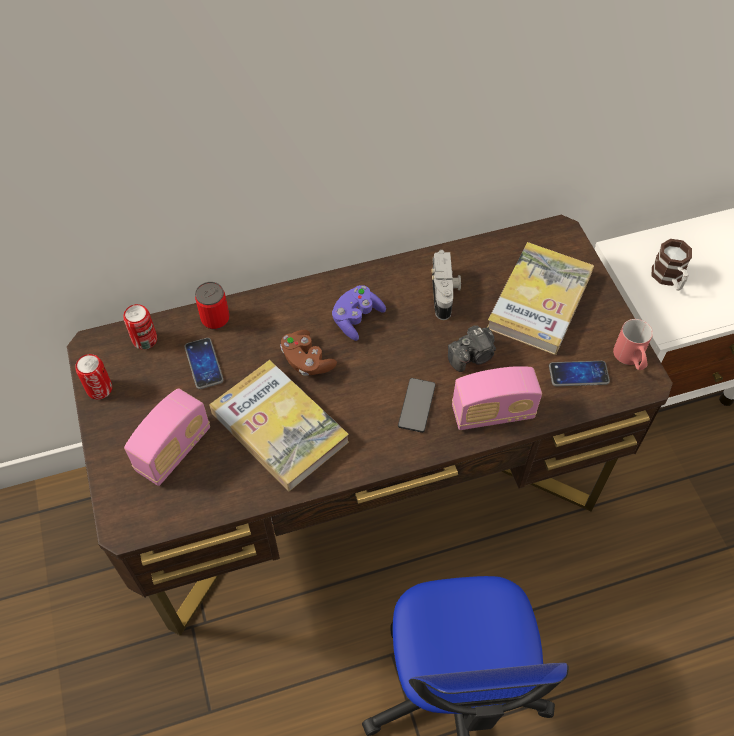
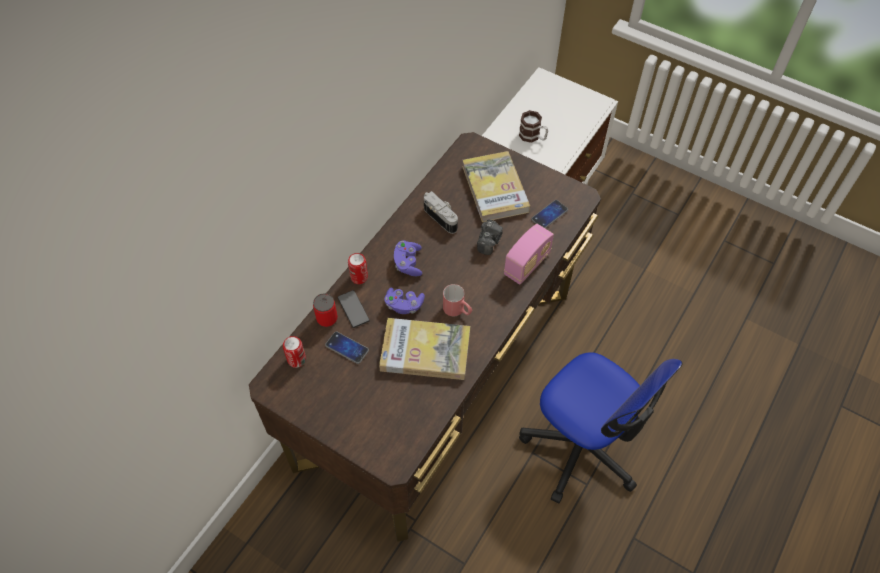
camera: 40 degrees left, 0 degrees up
(99, 389) = (299, 406): can -> can (359, 277)
(174, 450) = (380, 406): radio -> none
(307, 361) = (404, 305): brown game controller -> purple game controller
(417, 405) = (486, 287): phone -> phone (353, 309)
(630, 359) = (566, 190): red mug -> red mug (457, 310)

